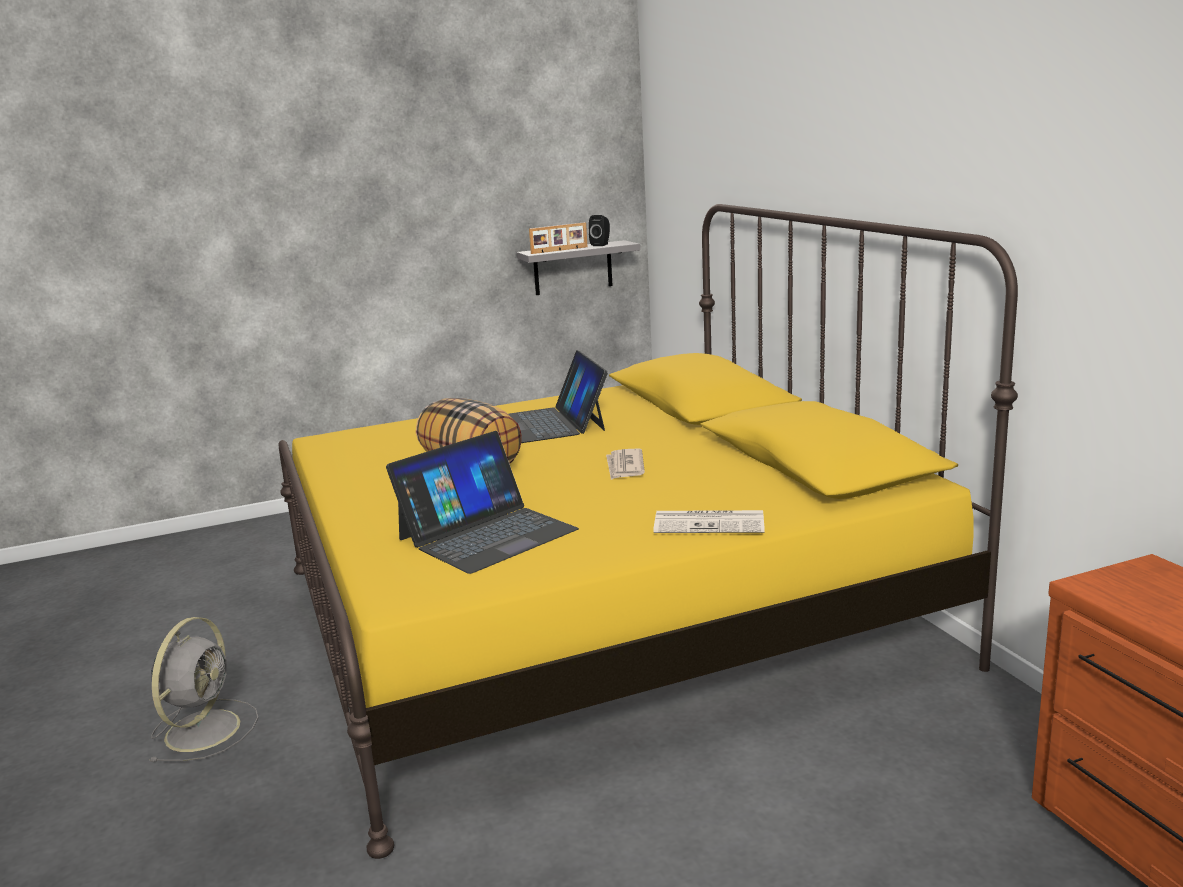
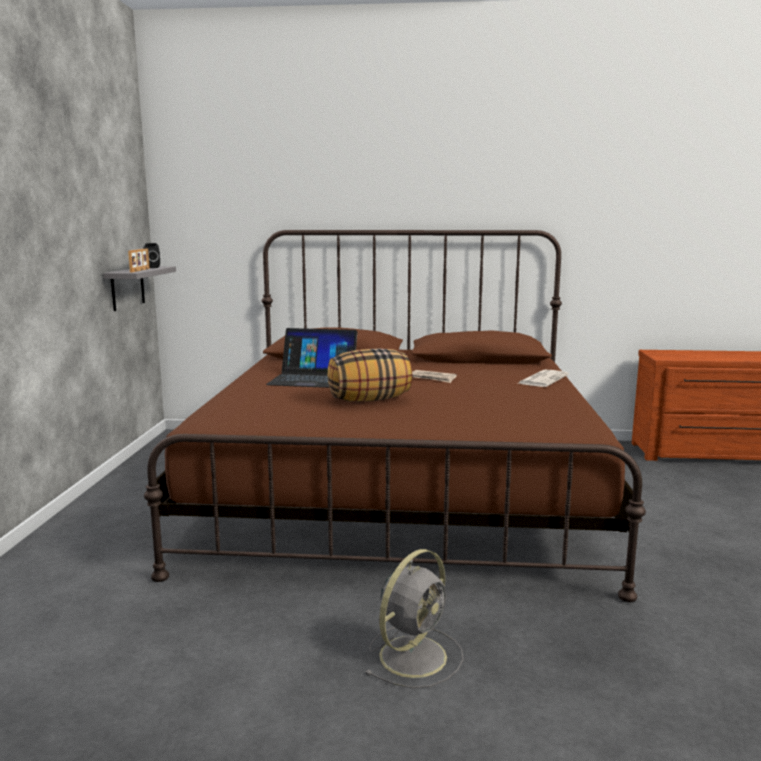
camera: 65 degrees left, 5 degrees down
(204, 728) = (415, 655): grey fan -> grey fan turned 90 degrees clockwise
(487, 534) = (506, 409): laptop -> none
(597, 614) = (400, 493): yellow bed -> brown bed

